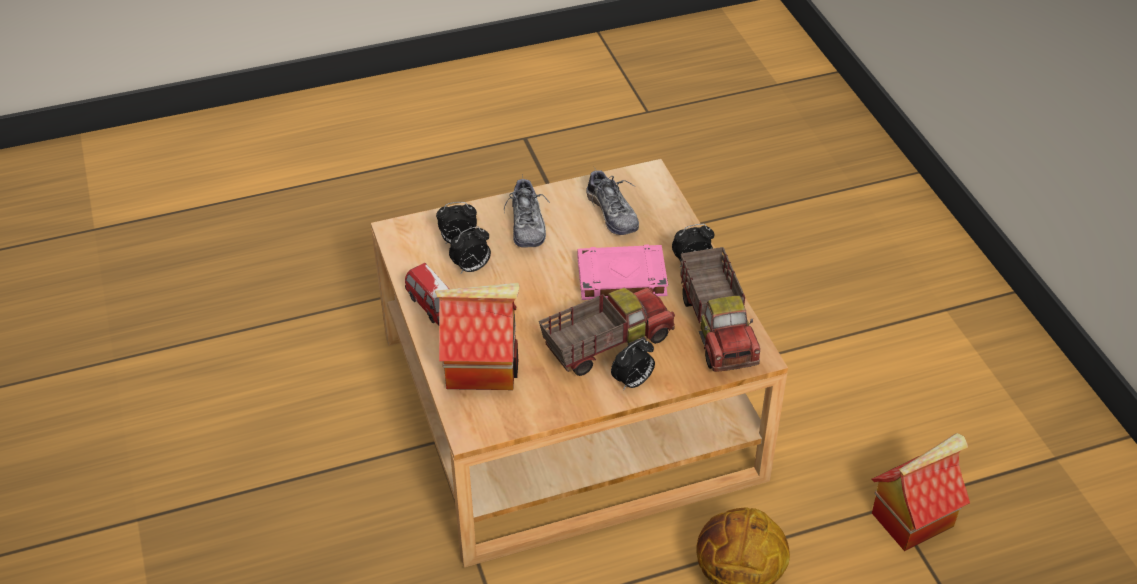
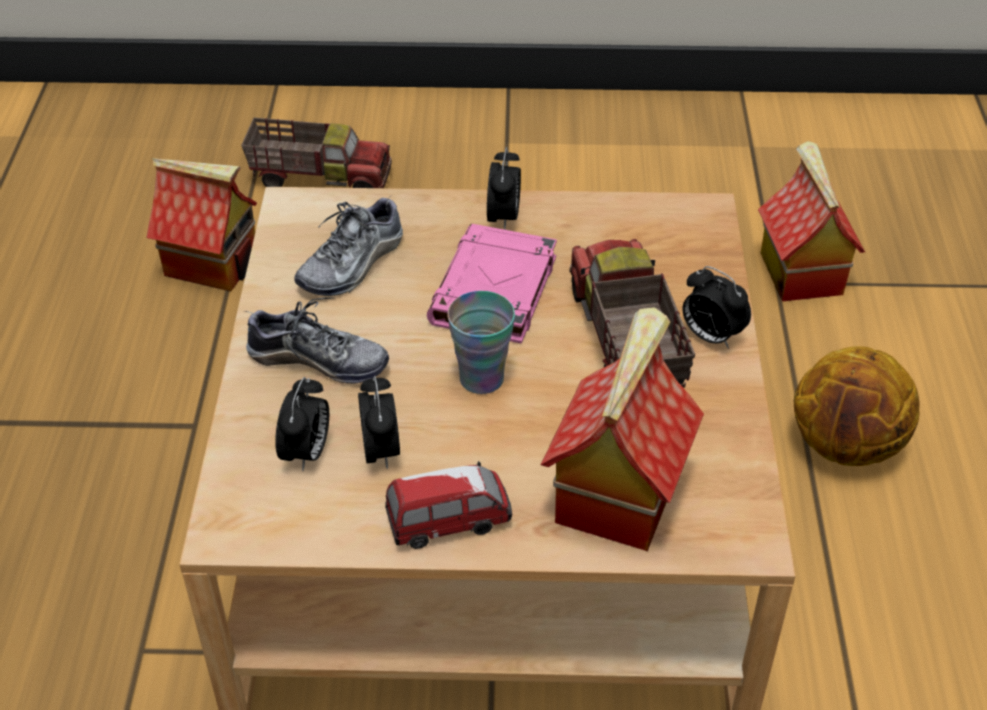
camera: 70 degrees left, 0 degrees up
(545, 291) = (481, 379): none -> cup
(612, 213) = (352, 264): shoe -> shoe turned 135 degrees clockwise
(632, 382) = (710, 336): alarm clock -> alarm clock turned 150 degrees clockwise
(718, 327) = (638, 229): toy truck -> toy truck (320, 177)
(719, 209) = (214, 263): none -> toy house

